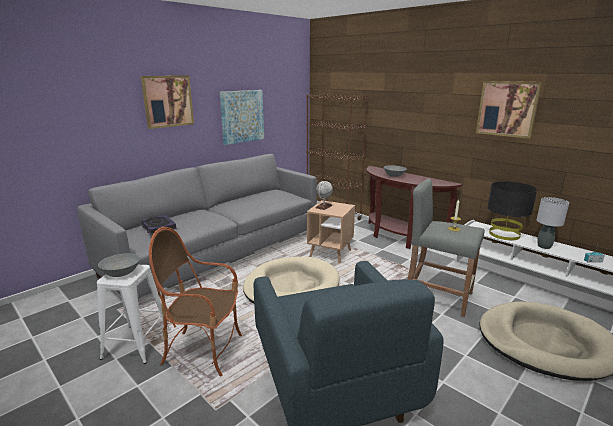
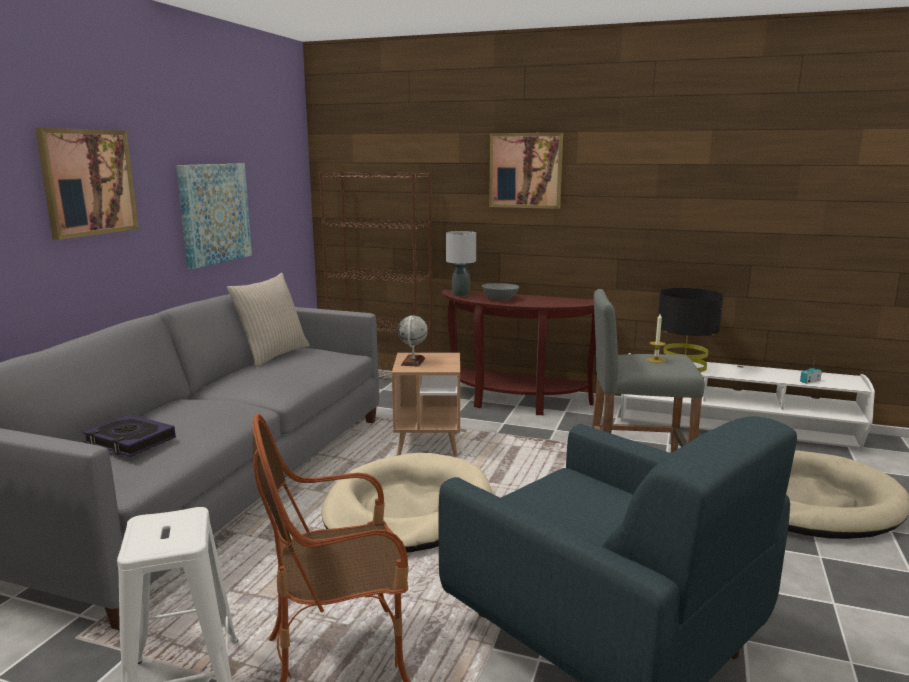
camera: 25 degrees left, 5 degrees down
(121, 273) = (160, 533): grey bowl -> none
(260, 192) = (273, 355): none -> beige pillow
(507, 109) = (663, 182): picture -> picture (525, 170)
(544, 246) = (743, 373): grey table lamp -> grey table lamp (460, 295)

